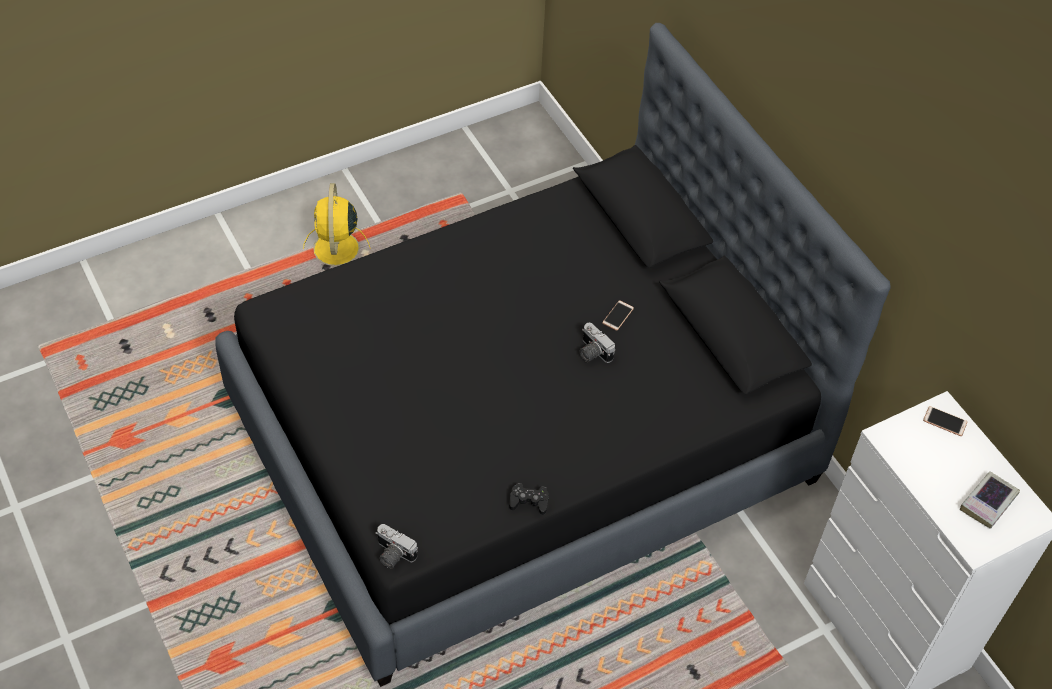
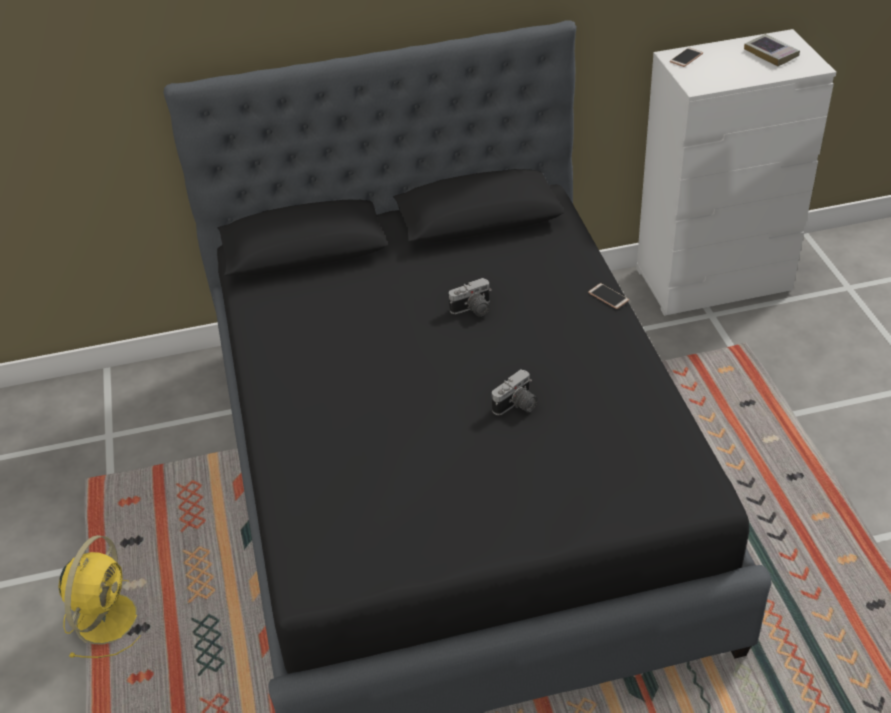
camera: 70 degrees left, 10 degrees down
(336, 251) = (108, 616): yellow fan -> yellow fan turned 90 degrees counterclockwise
(392, 555) = (709, 502): camera -> camera (517, 406)
(529, 501) = (653, 383): black game controller -> none
(618, 316) = (431, 285): phone -> phone (608, 297)

